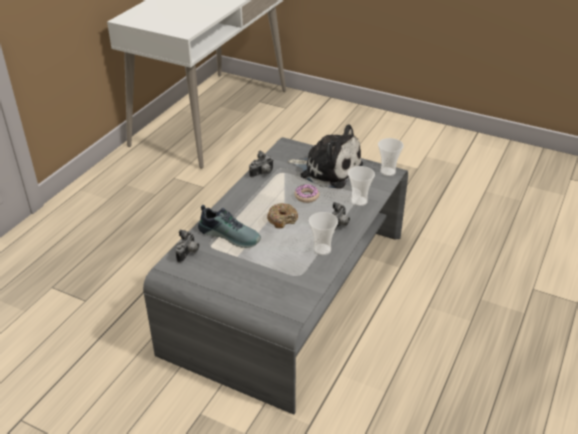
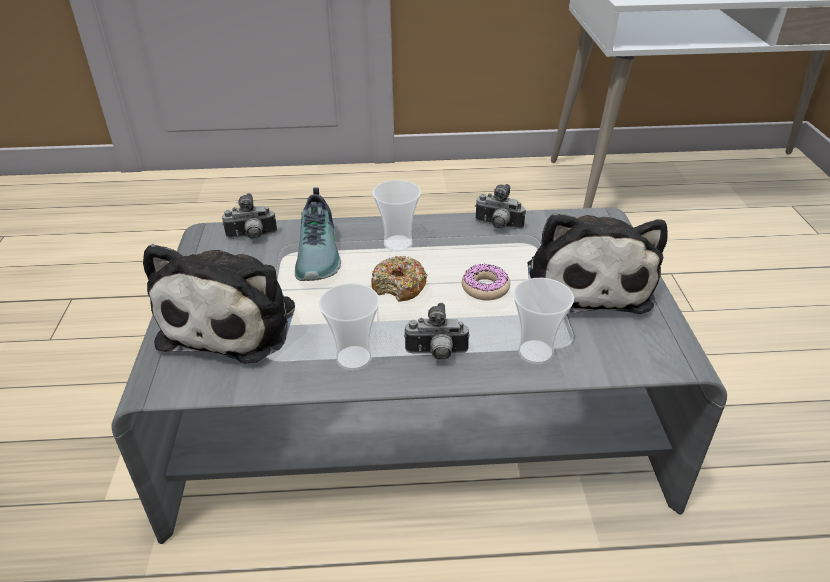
camera: 60 degrees right, 0 degrees up
(261, 278) = (234, 321): none -> plush toy
(388, 172) = (672, 356): cup -> cup (398, 243)

